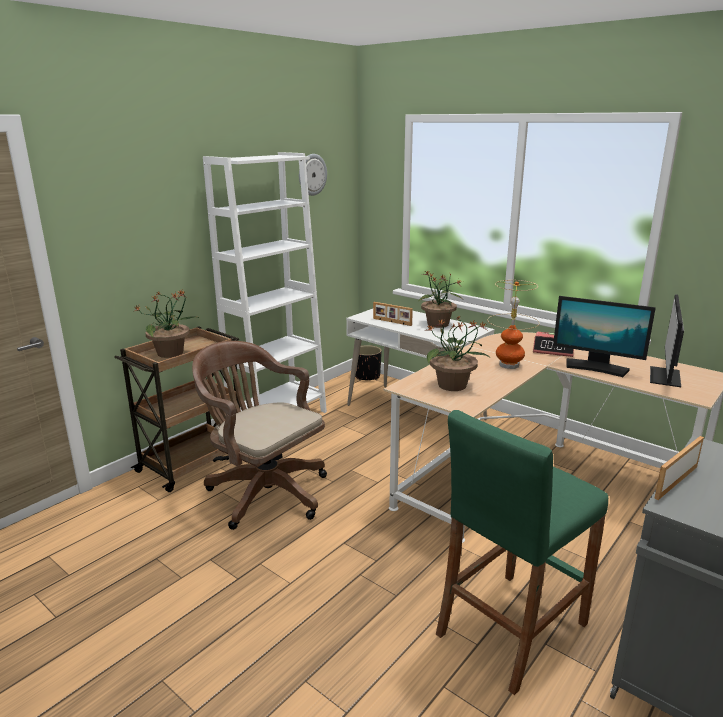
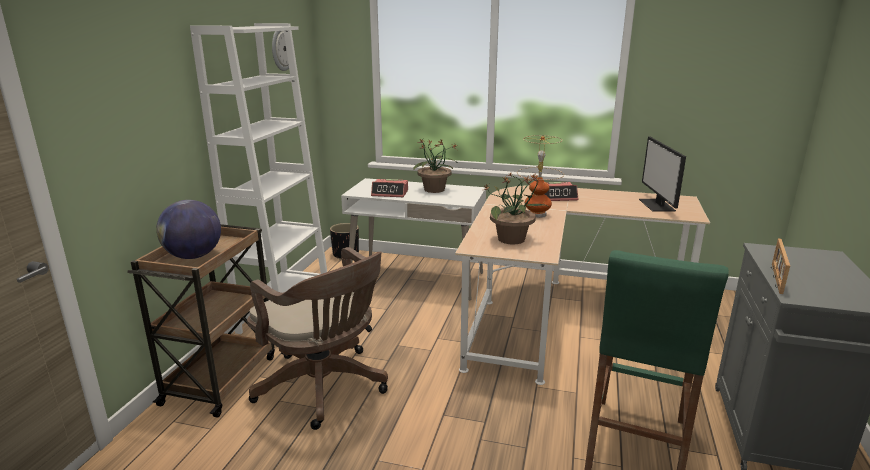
camera: 25 degrees left, 0 degrees up
(171, 353) = (193, 256): potted plant -> globe
(263, 491) = (325, 388): brown office chair -> brown office chair turned 150 degrees counterclockwise
(392, 322) = (390, 193): picture frame -> alarm clock
(596, 367) = (603, 206): monitor -> none

